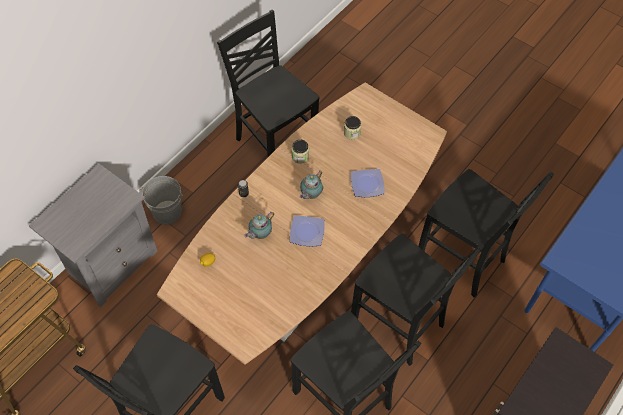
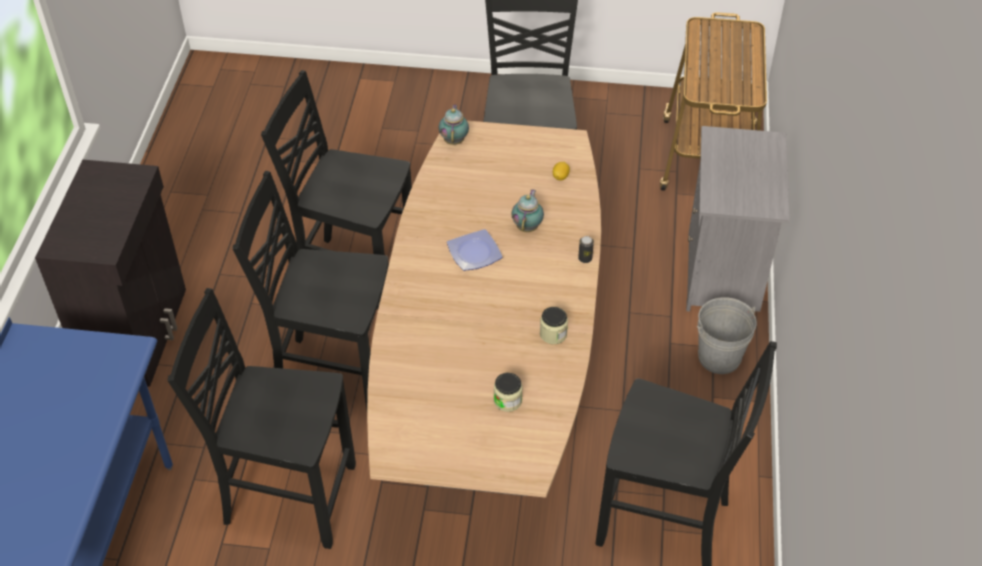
camera: 150 degrees right, 10 degrees down
(310, 195) = (502, 295): teapot -> teapot (454, 140)
(366, 185) = (438, 340): plate -> none

